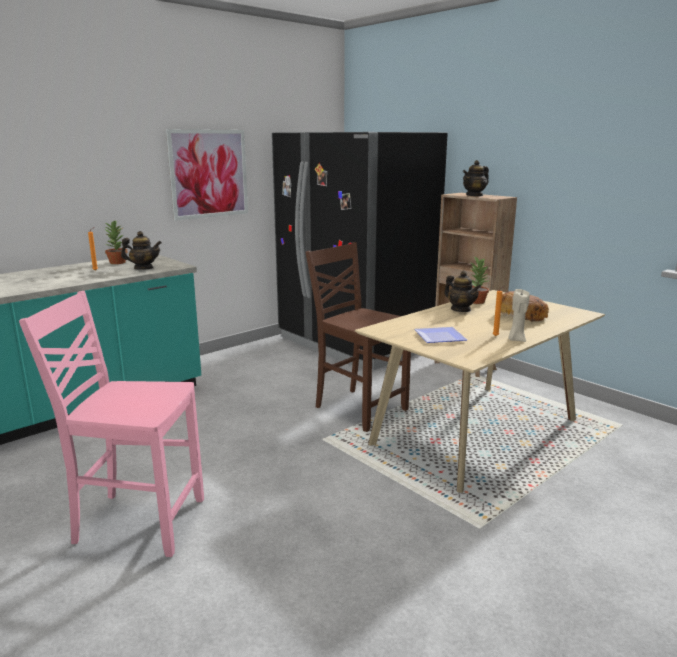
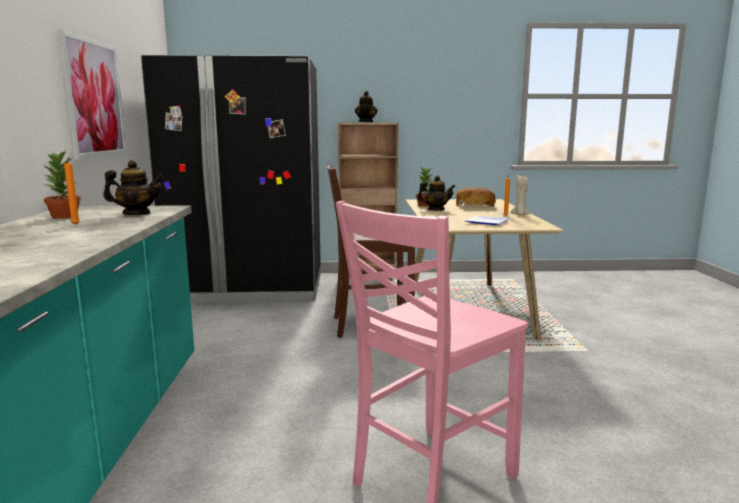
camera: 50 degrees left, 5 degrees down
(143, 268) = (136, 214): teapot -> teapot turned 45 degrees clockwise

